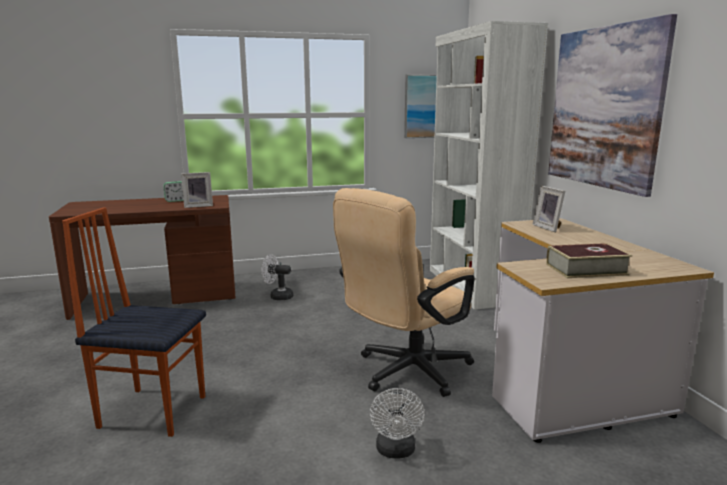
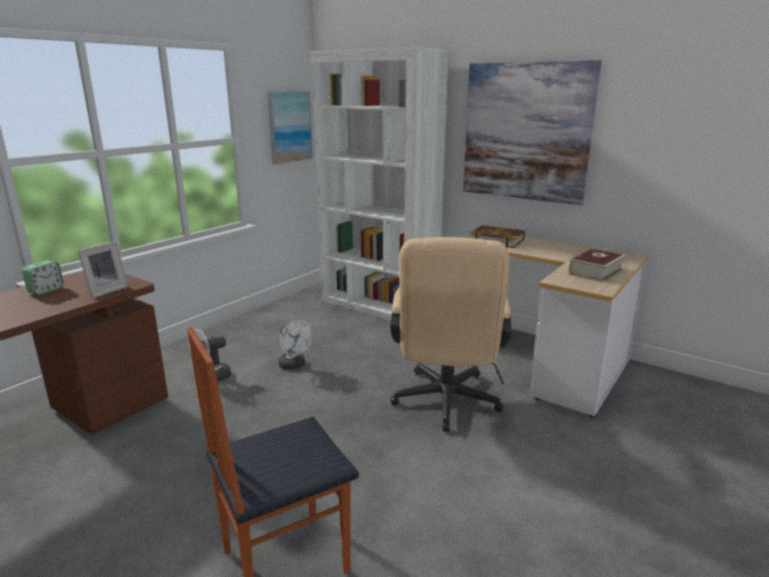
camera: 40 degrees left, 5 degrees up
(396, 451) = (534, 471): white fan -> white fan (294, 366)
(549, 228) = (497, 240): picture frame -> book

